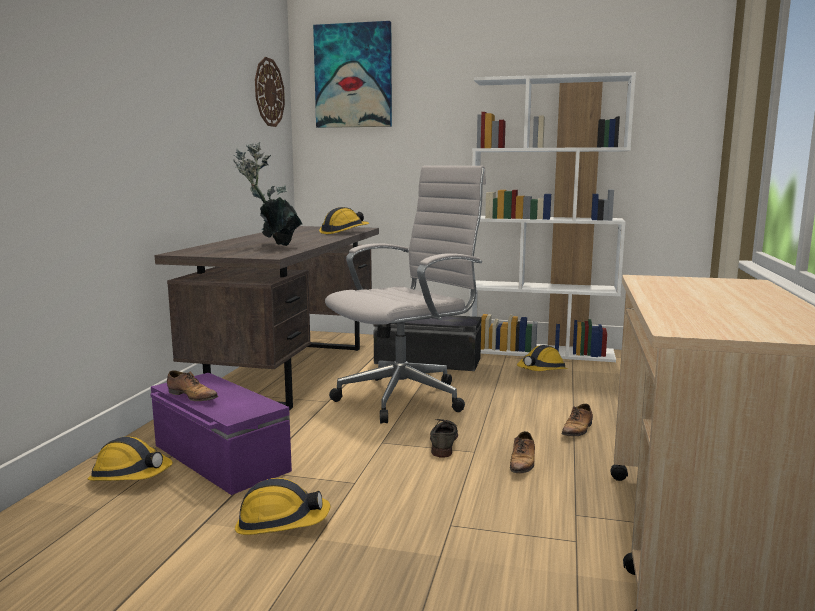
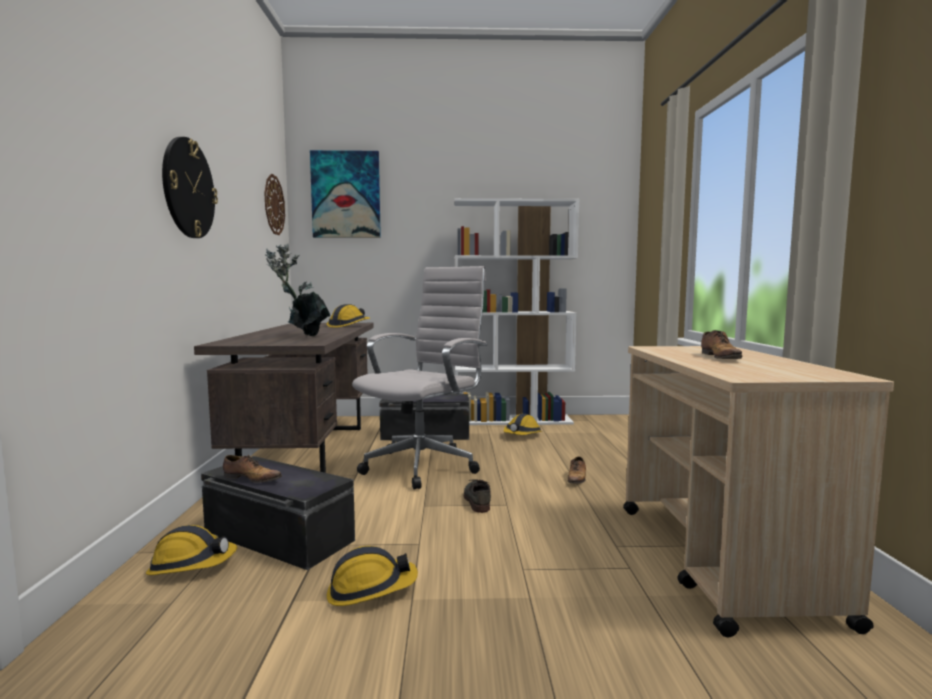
camera: 15 degrees left, 5 degrees down
(150, 87) = (188, 188): none -> wall clock
(218, 458) = (277, 537): purple storage box -> black storage box
(522, 463) = (550, 509): shoe -> shoe (721, 357)

